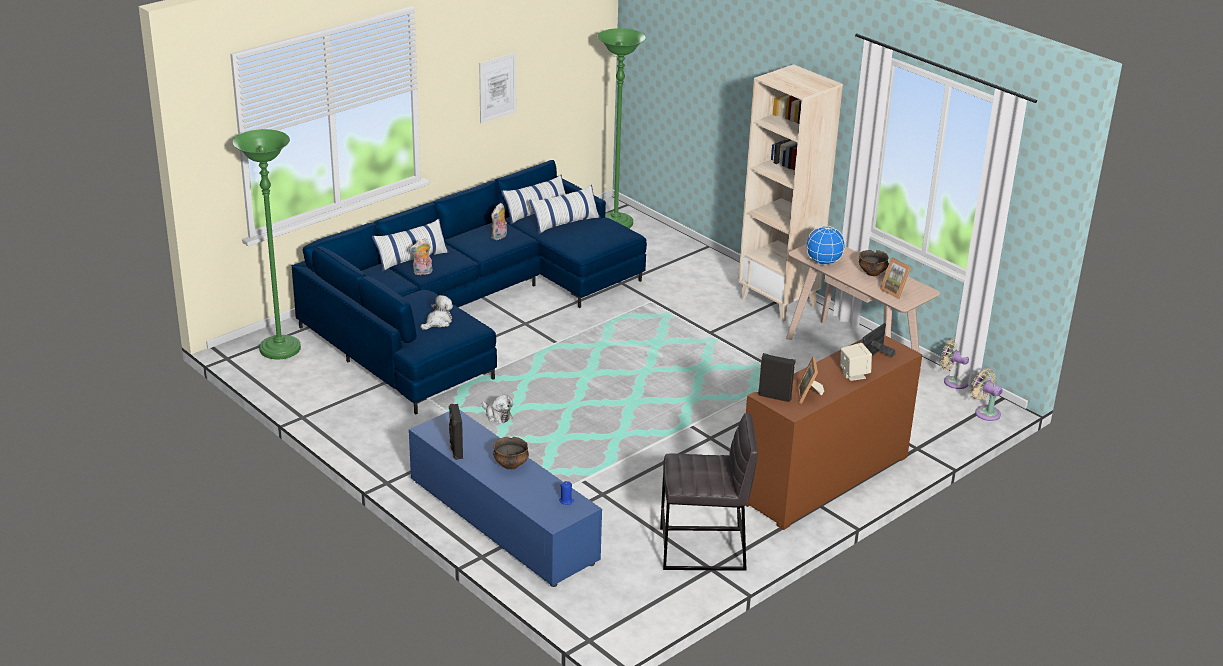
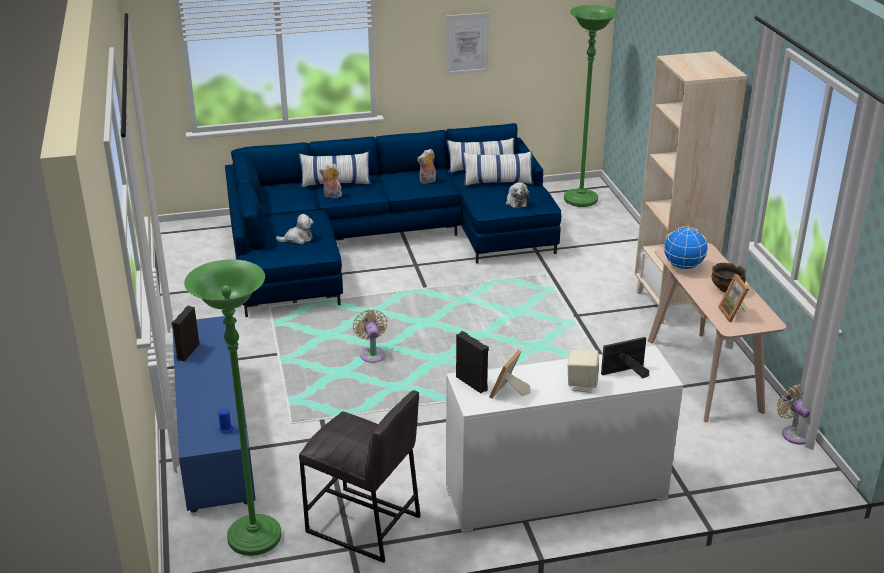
camera: 30 degrees right, 0 degrees up
(280, 349) = (201, 237): green floor lamp -> green floor lamp (255, 537)
(497, 416) = (309, 337): plush toy -> plush toy (516, 202)
(510, 465) = (217, 379): bowl -> none
(824, 478) = (556, 493): brown cabinet -> white cabinet
(985, 412) = (803, 478): beige fan -> beige fan (372, 354)

